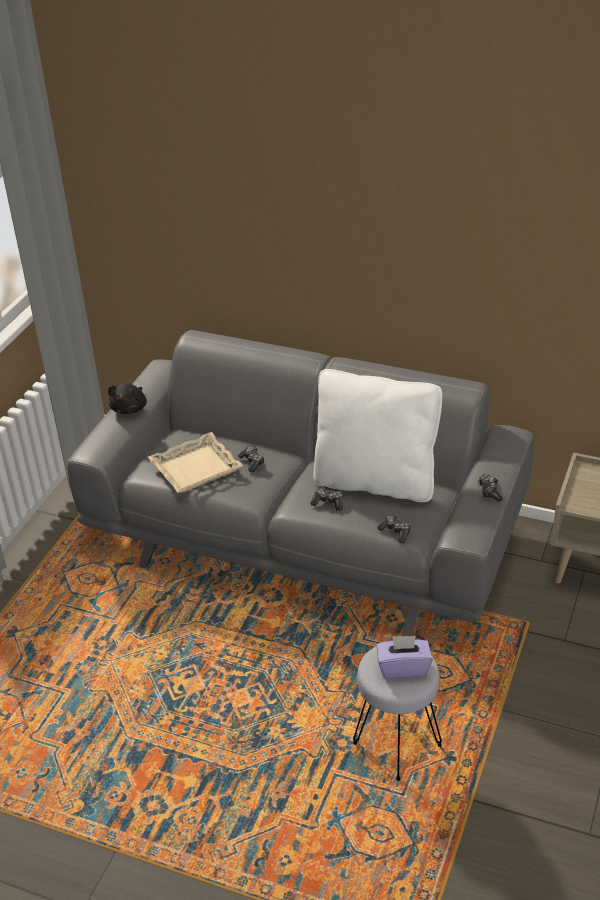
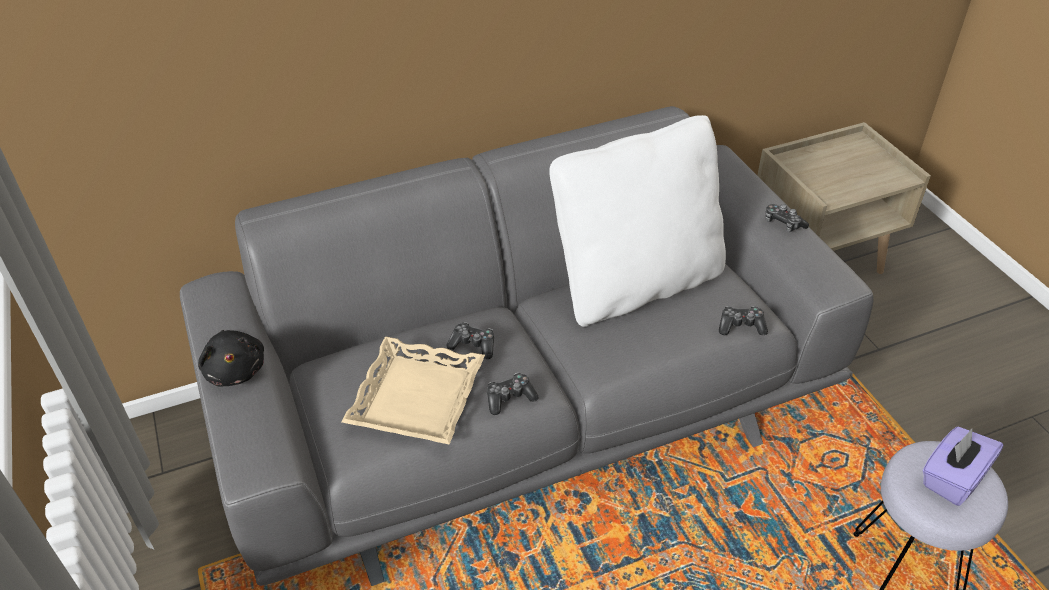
camera: 45 degrees left, 5 degrees up
(328, 503) = (629, 339): game controller -> game controller (510, 398)

